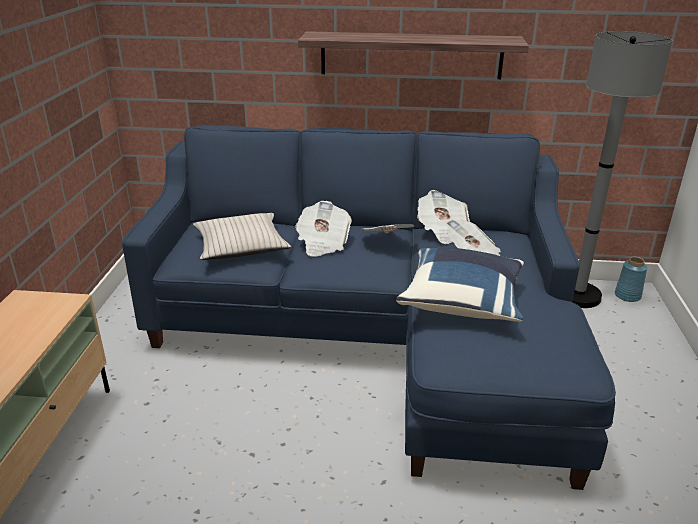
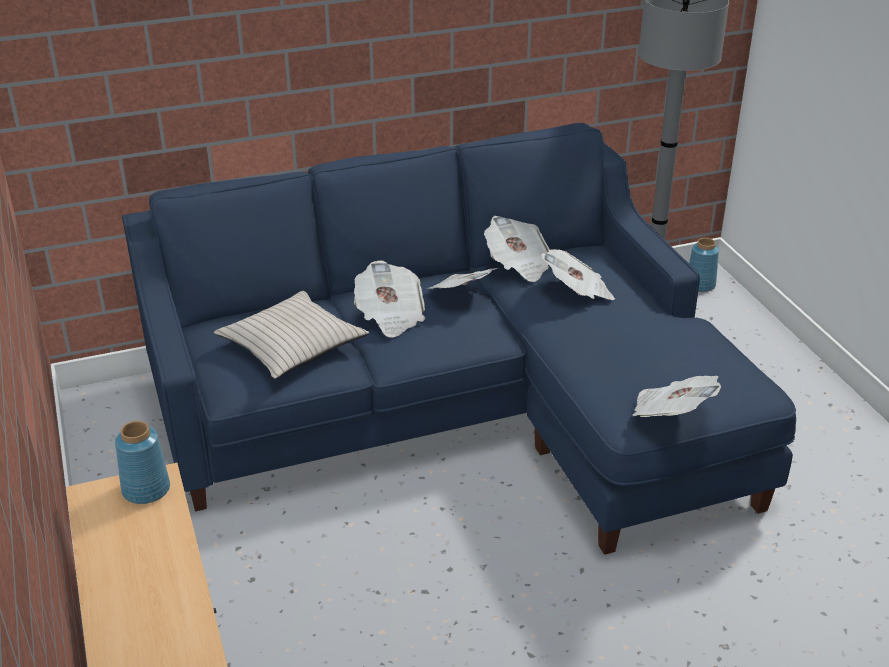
camera: 25 degrees left, 5 degrees up
(54, 305) = (146, 489): none -> blue vase
(411, 55) = (427, 48): shelf -> none
(462, 302) = (603, 349): blue pillow -> none
(481, 365) = (671, 414): none -> newspaper

